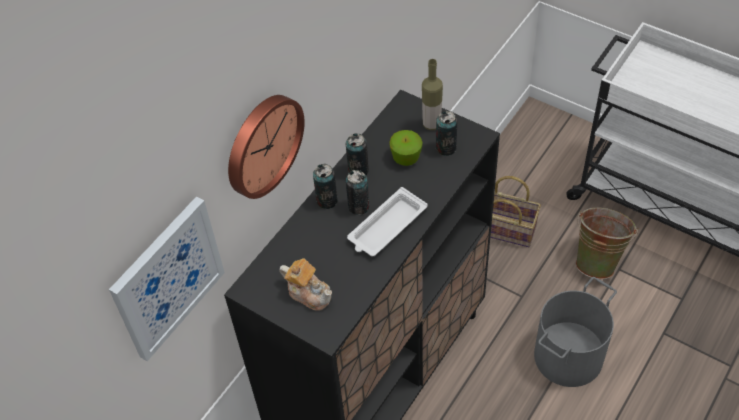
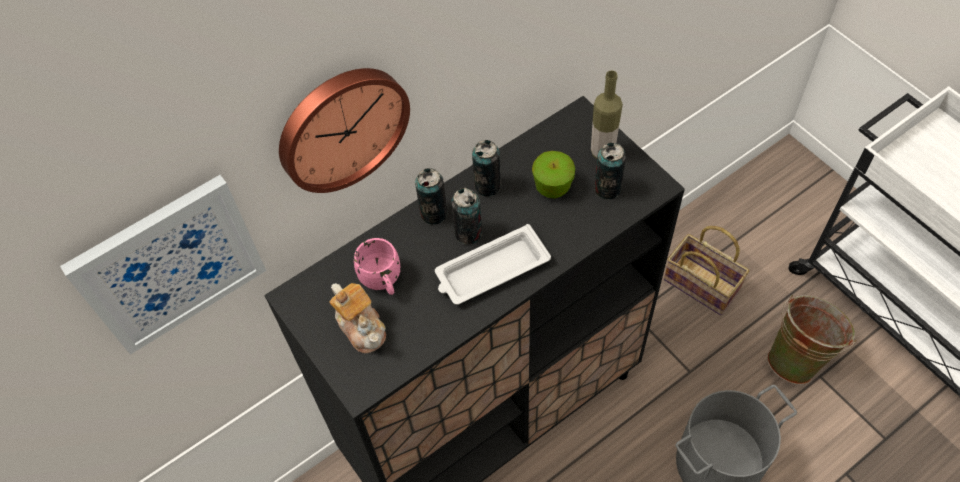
camera: 20 degrees right, 5 degrees up
(310, 258) = (383, 281): none -> pink mug

